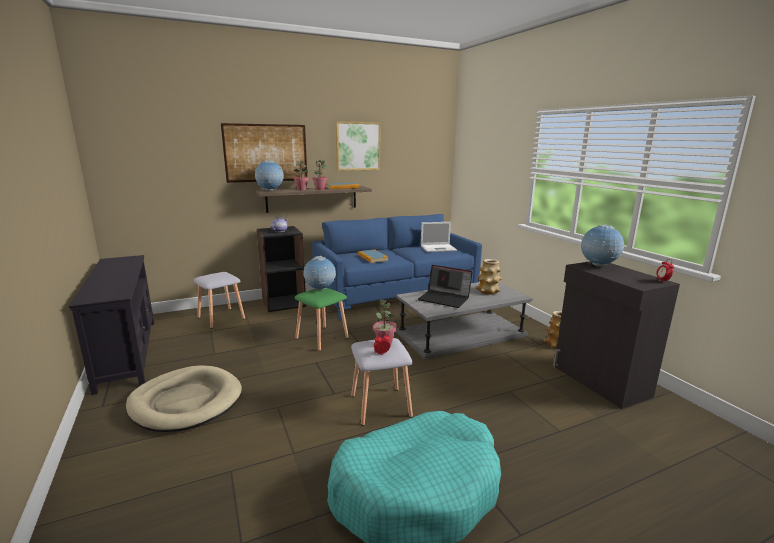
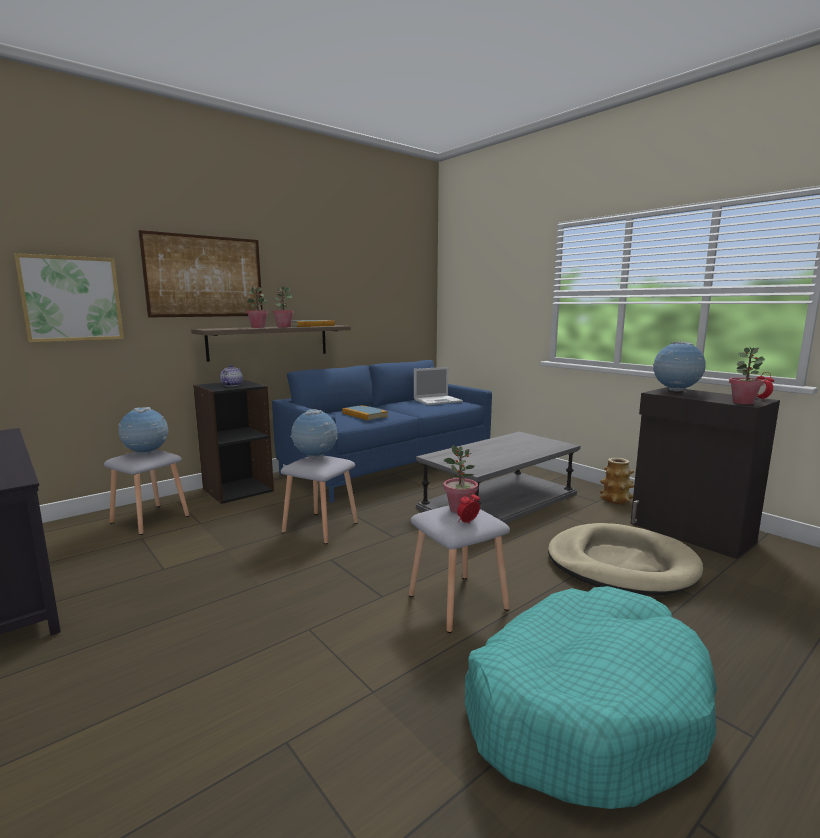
camera: 15 degrees left, 5 degrees down
(186, 402) = (150, 647): beige dog bed -> beige dog bed (620, 564)
(270, 191) = (215, 329): globe -> globe (146, 454)
(322, 338) = (320, 527): green stool -> grey stool
(358, 146) = (326, 272): picture -> picture (72, 299)
(445, 298) = (481, 455): laptop -> none
(488, 291) = (525, 443): vase -> none
(639, 283) = (743, 402): none -> potted plant

